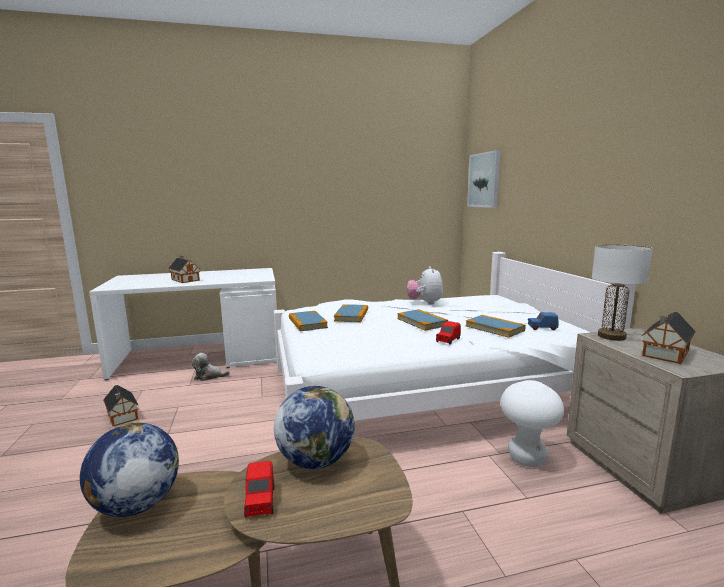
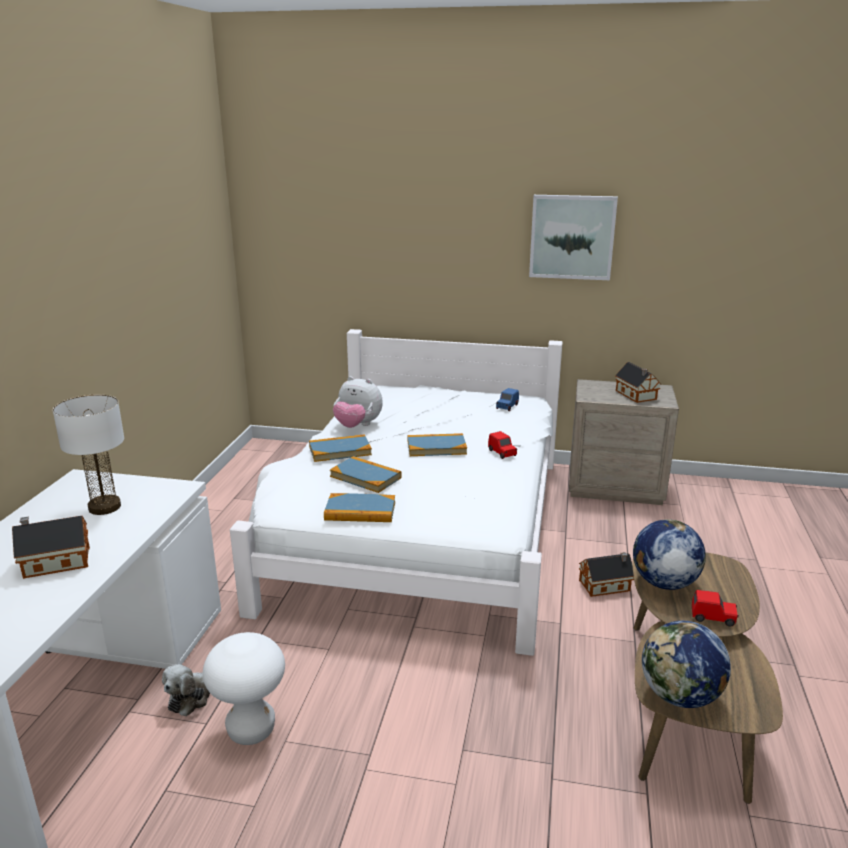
camera: 65 degrees left, 10 degrees up
(122, 416) = (264, 814): toy house -> toy house (606, 585)
(484, 180) = (292, 232): picture -> picture (572, 237)
(494, 328) = (491, 424): book -> book (340, 451)
(526, 458) = (579, 523): white stool -> white stool (251, 730)
(611, 336) = (592, 395): table lamp -> table lamp (104, 507)

